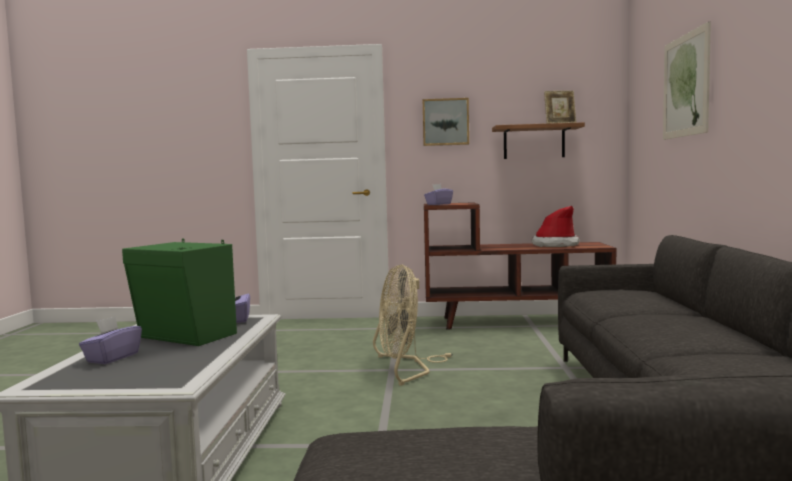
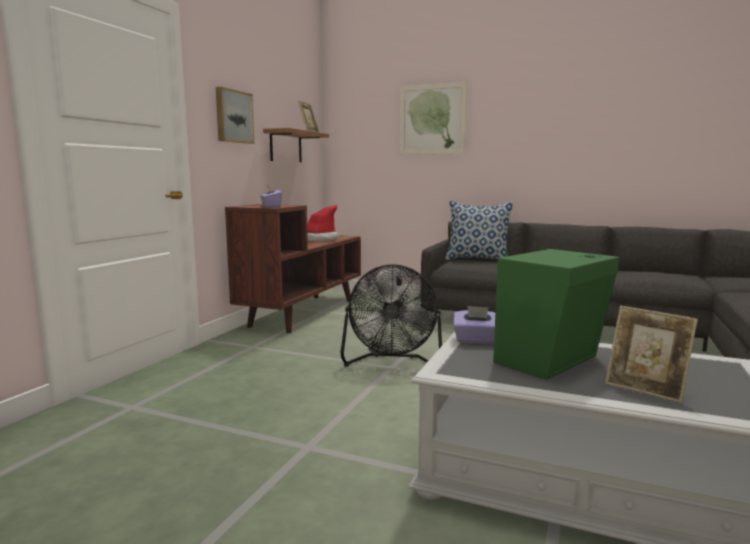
camera: 70 degrees left, 5 degrees up
(112, 358) = (645, 389): purple tissue box -> picture frame
(407, 367) = (389, 361): beige fan -> black fan
(651, 295) = (478, 259): none -> pillow

